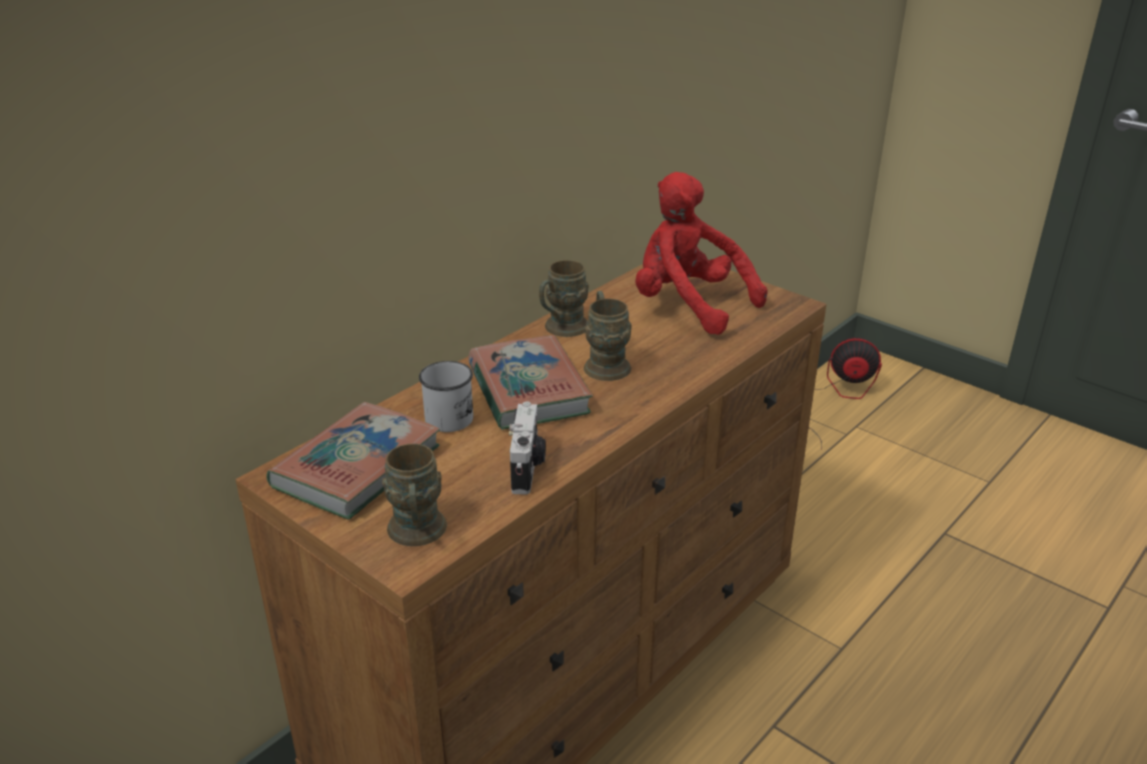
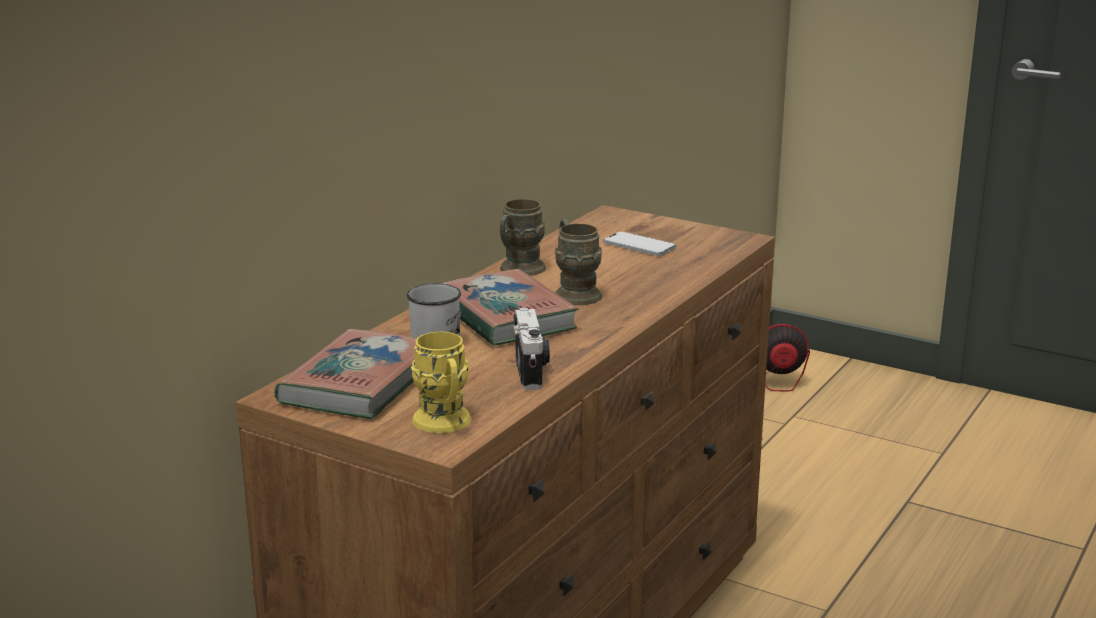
camera: 10 degrees left, 10 degrees down
(417, 534) = (444, 424): brown mug -> yellow mug
(688, 305) = (639, 245): red plush toy -> phone

